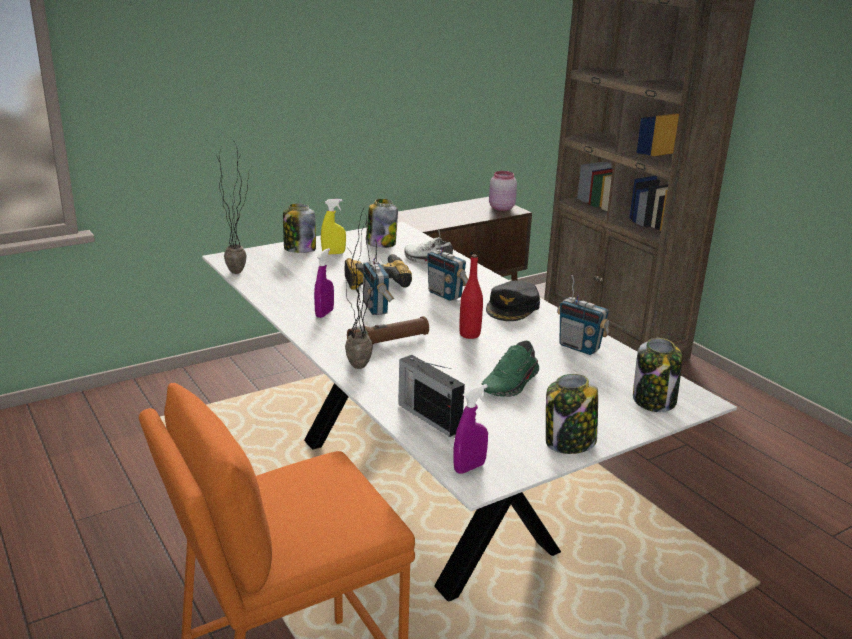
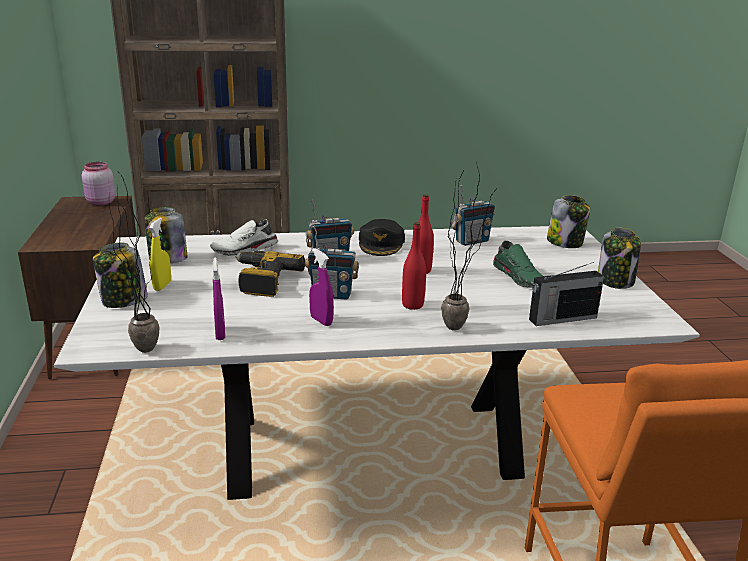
camera: 65 degrees left, 0 degrees up
(388, 342) = (412, 305): brown flashlight -> red bottle
(469, 467) = (645, 321): purple spray bottle -> purple spray bottle (220, 334)
(513, 307) = (381, 243): black cap -> black cap turned 45 degrees clockwise

